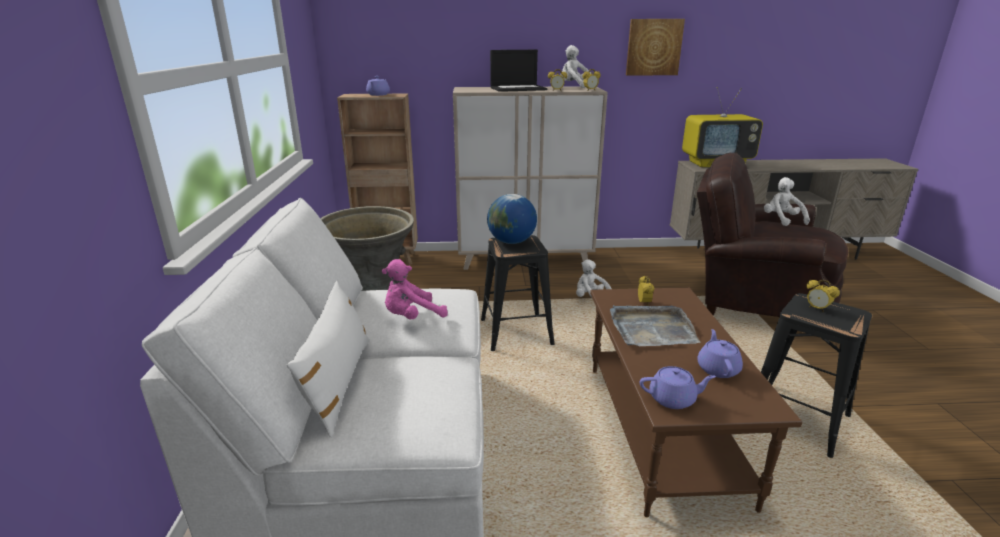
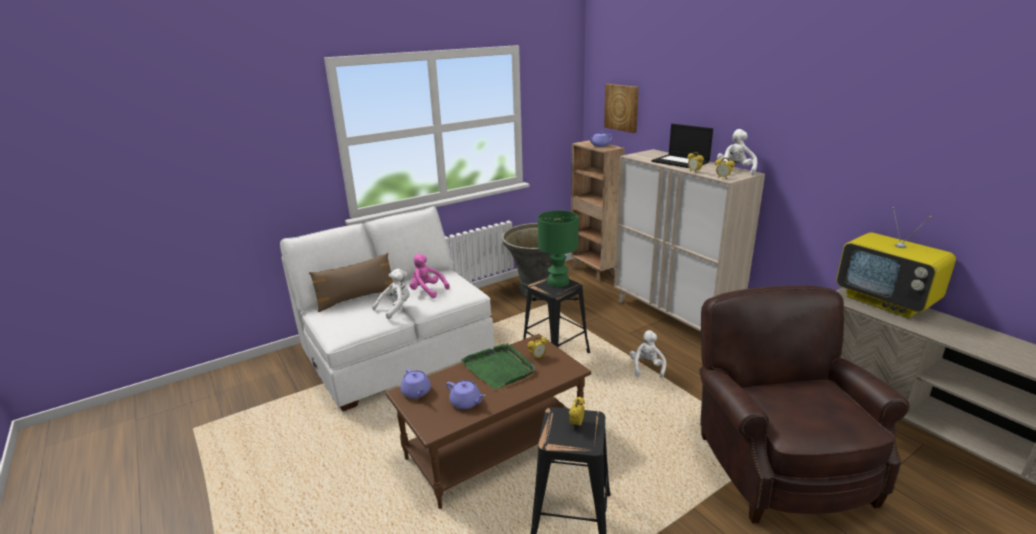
camera: 60 degrees right, 0 degrees up
(338, 382) = (357, 298): white pillow -> brown pillow
(511, 242) = (557, 282): globe -> green table lamp
(651, 329) = (499, 368): grey tray -> green tray
(653, 47) = (836, 143): picture -> picture (622, 107)
(717, 368) = (466, 403): purple teapot -> purple teapot turned 60 degrees clockwise
(781, 220) = (847, 392): white plush toy -> white plush toy (395, 308)

